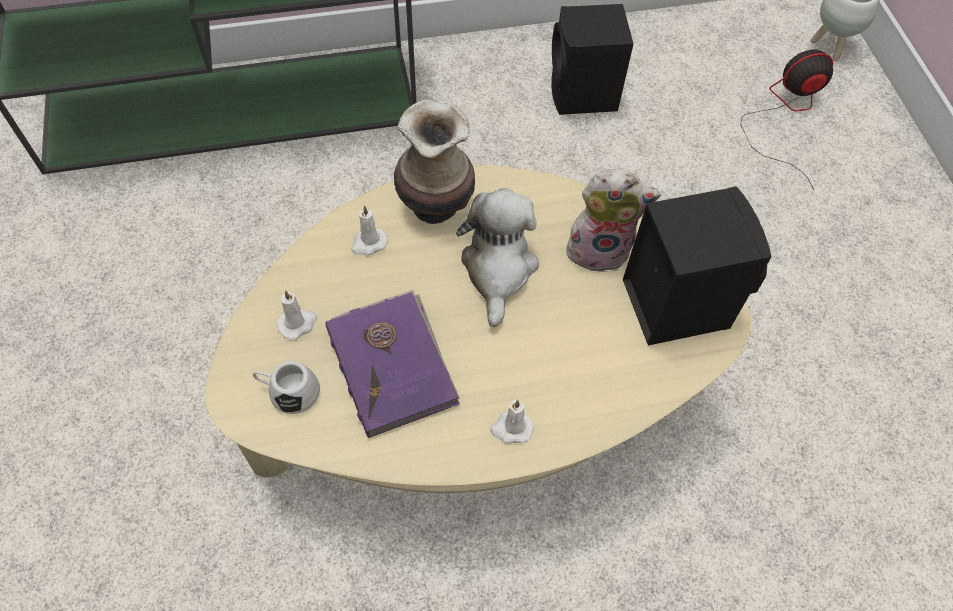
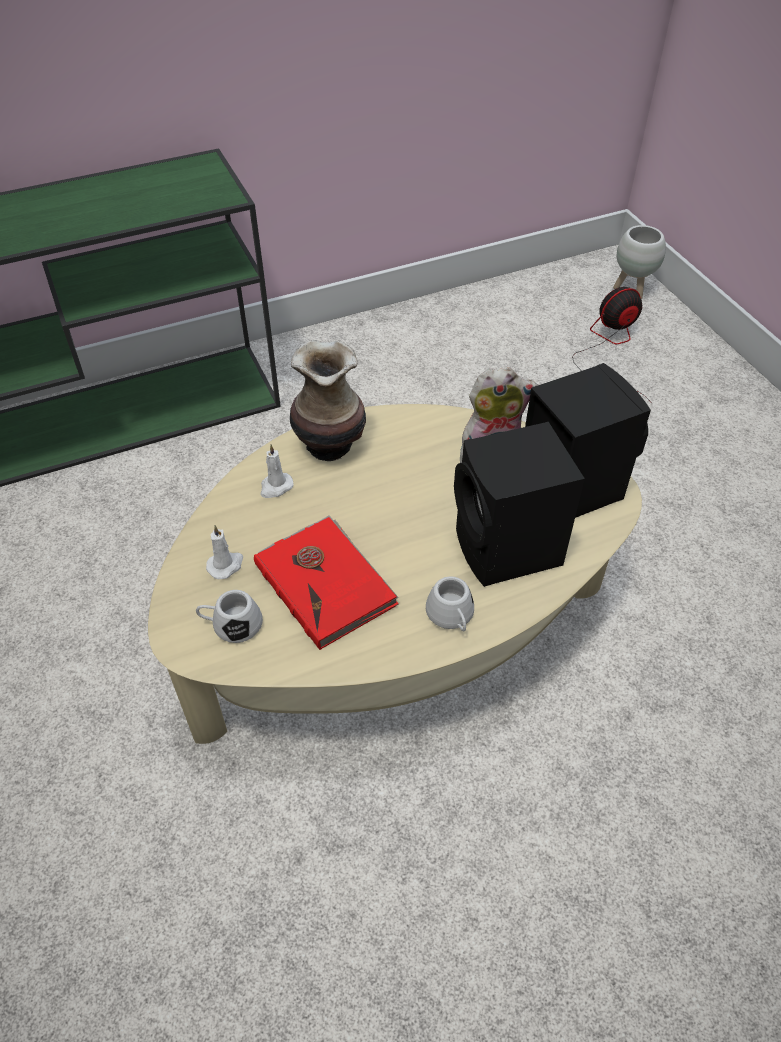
camera: 10 degrees left, 10 degrees down
(393, 364) = (326, 583): purple book -> red book
(498, 269) = (402, 487): plush toy -> none
(511, 428) = (452, 616): white candle -> white mug
(583, 96) = (427, 361): black speaker -> black speaker (508, 551)

